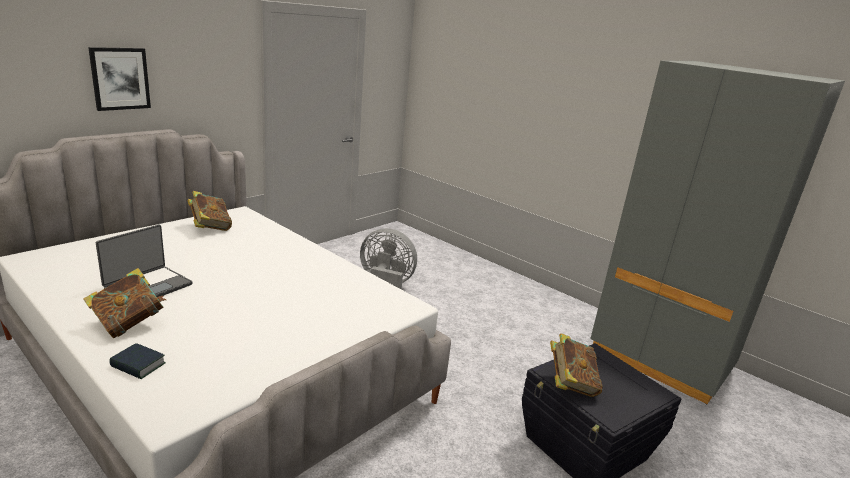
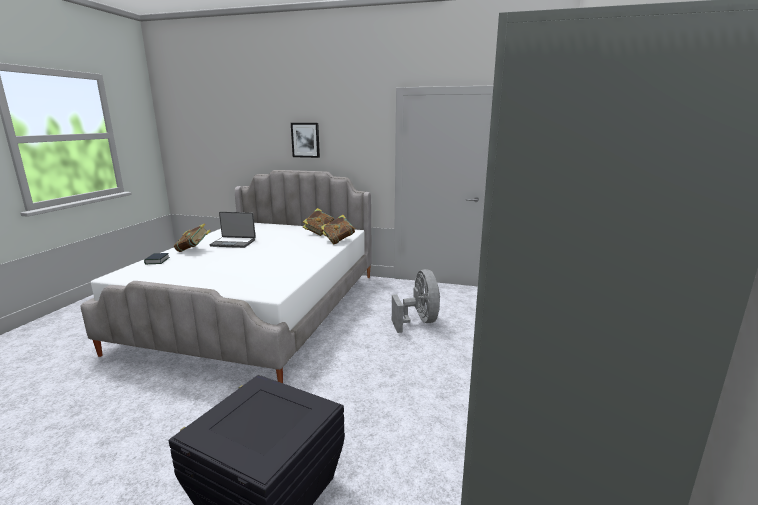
camera: 65 degrees right, 5 degrees down
(570, 384) = (244, 399): book -> book (338, 241)

